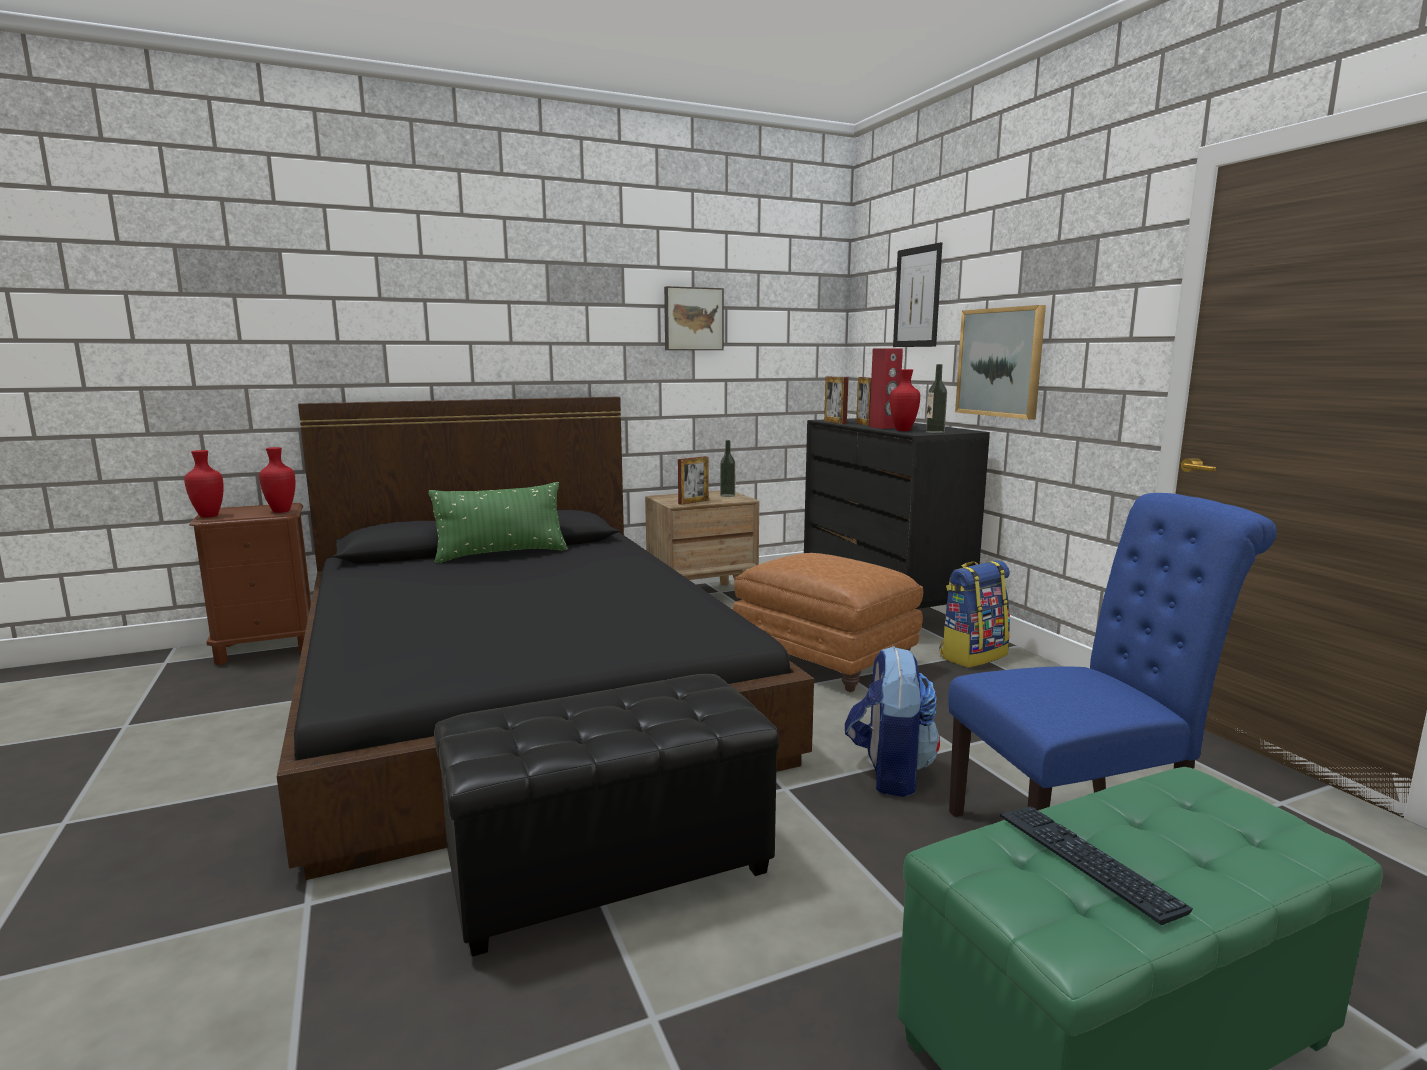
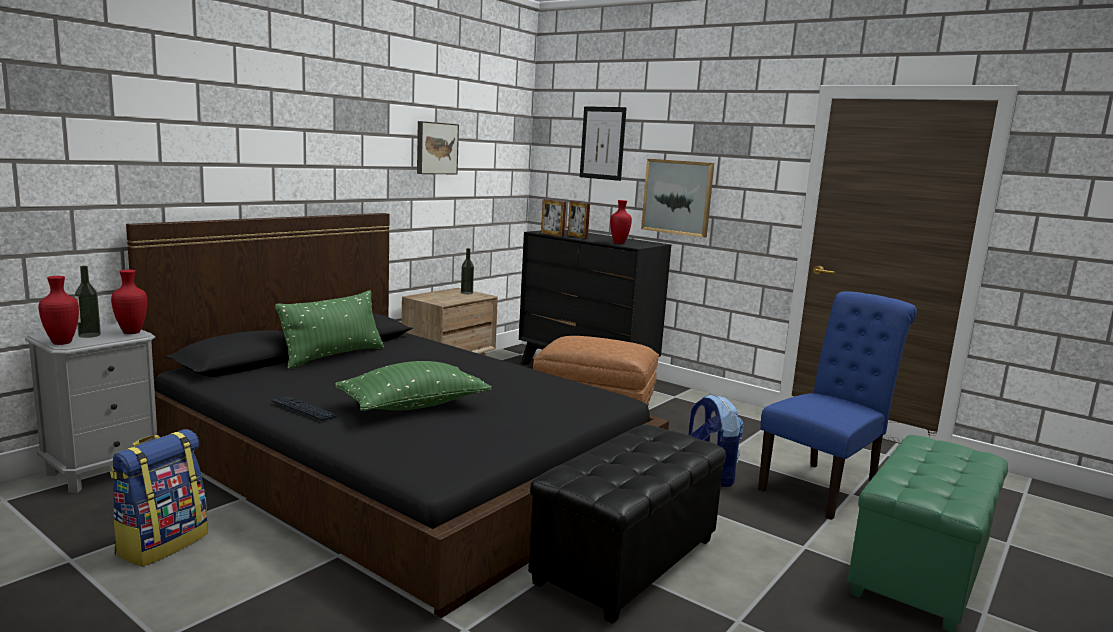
camera: 30 degrees left, 0 degrees up
(267, 648) = (104, 470): brown nightstand -> grey nightstand
(477, 613) = (413, 406): none -> green pillow
(693, 502) = (452, 300): picture frame -> none
(884, 427) = (598, 240): red speaker -> none
(935, 432) = (642, 245): bottle -> bottle (89, 335)
(972, 655) = (674, 398): backpack -> backpack (162, 544)
(1086, 862) = (932, 479): keyboard -> keyboard (303, 410)

